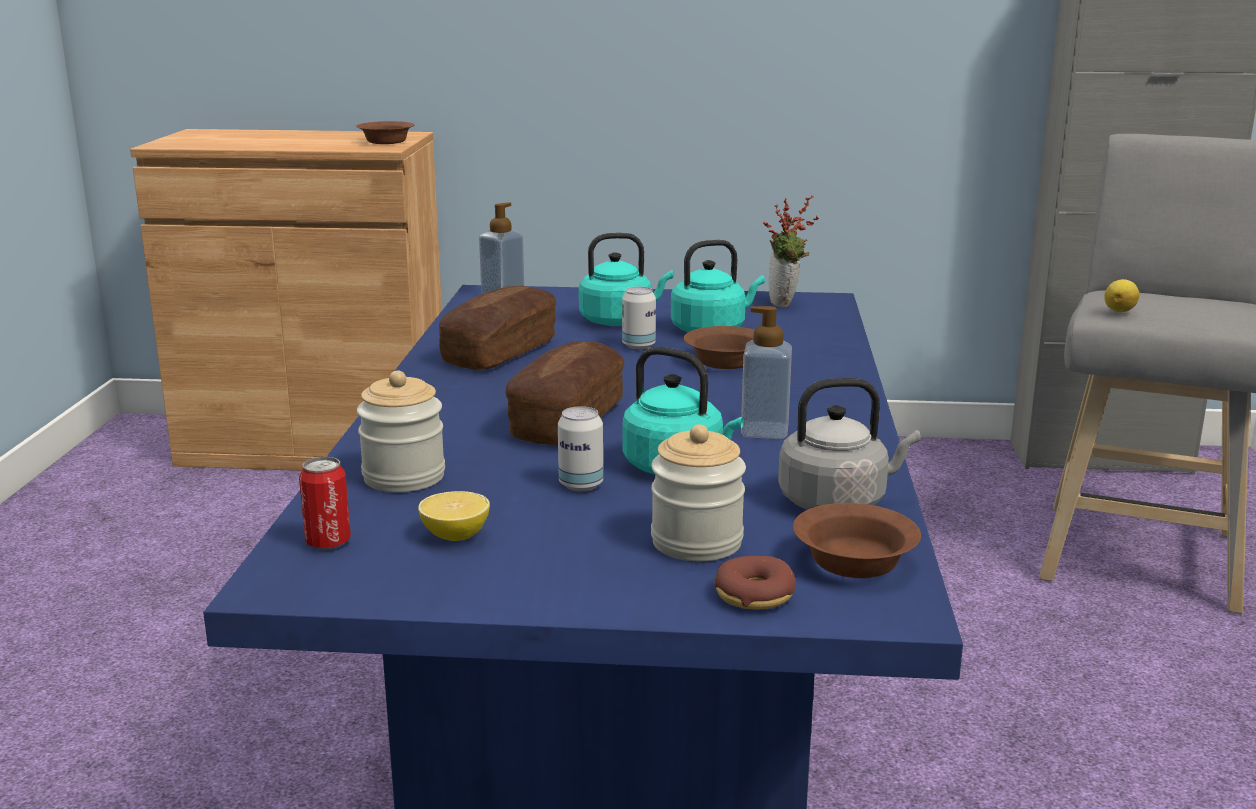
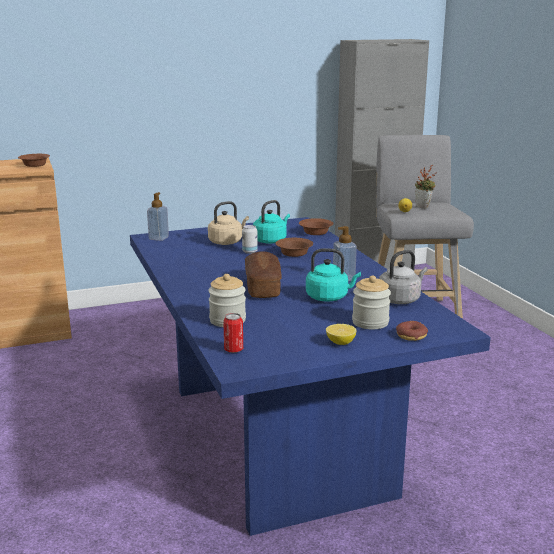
camera: 25 degrees left, 0 degrees up
(455, 536) = (280, 337): lemon -> lemon (340, 343)
(500, 352) = (194, 263): bread -> none
(581, 485) = (301, 310): can -> none
(620, 321) = (227, 242): turquoise kettle -> beige kettle
(786, 304) = (287, 225): potted plant -> potted plant (424, 207)
(851, 562) = (429, 319): brown bowl -> brown bowl (315, 232)

